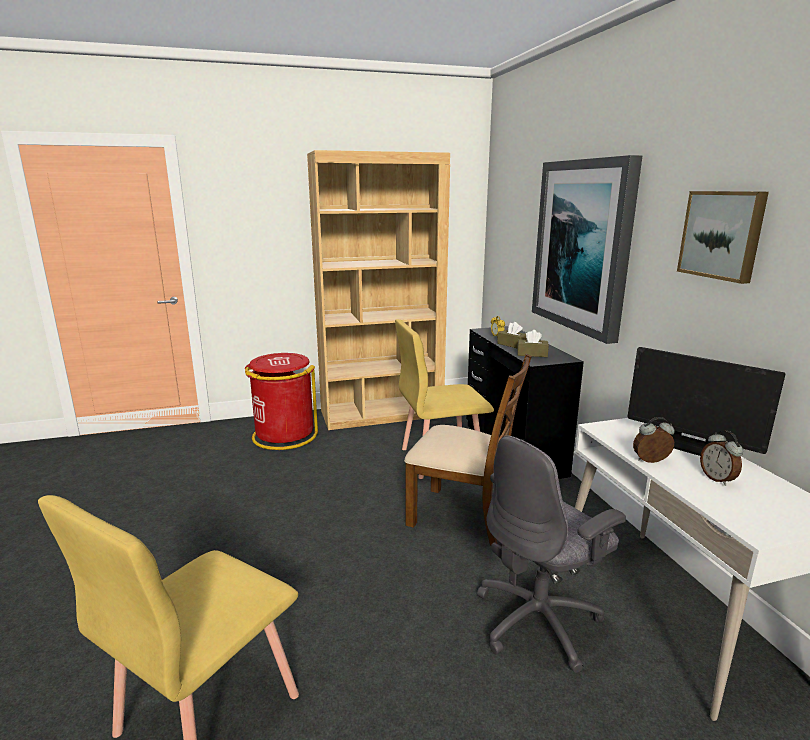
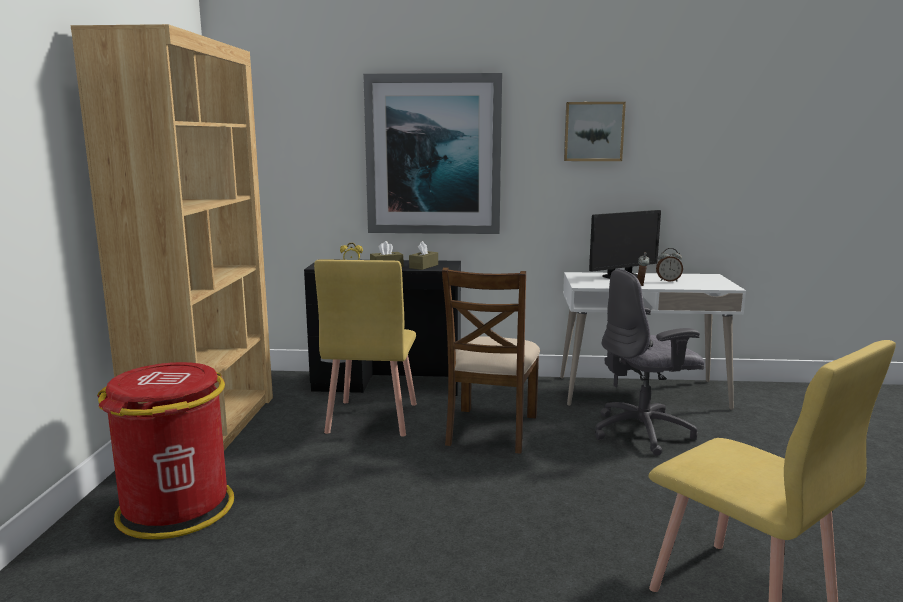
camera: 70 degrees left, 5 degrees down
(462, 515) = (491, 429): brown chair -> brown chair turned 150 degrees clockwise
(539, 621) = (644, 432): grey office chair -> grey office chair turned 90 degrees clockwise

